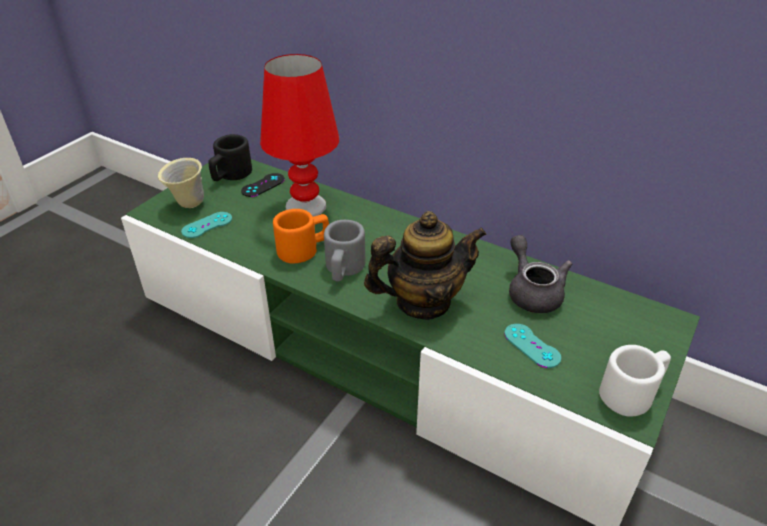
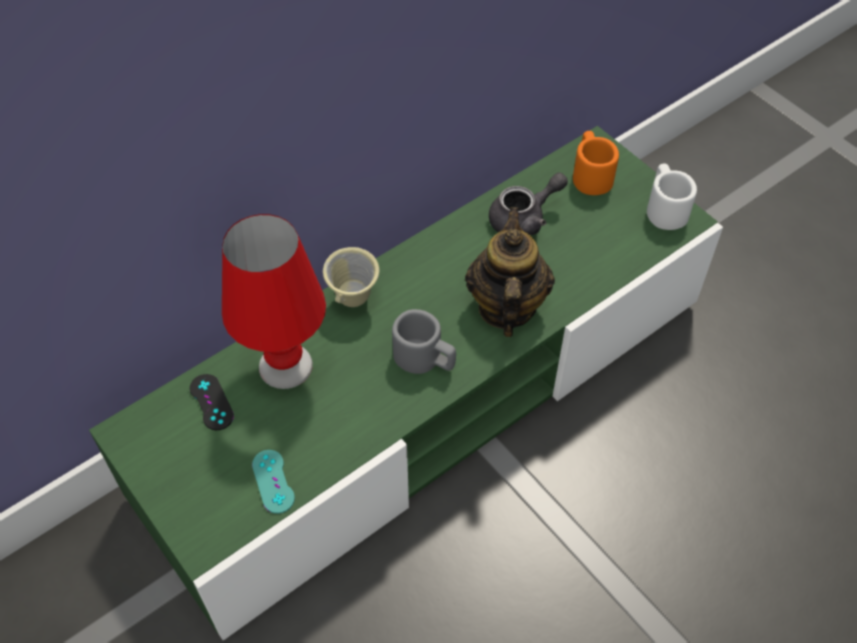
camera: 70 degrees left, 15 degrees up
(187, 205) = (212, 498): beige mug -> beige mug (354, 302)
(230, 175) = (163, 436): black mug -> none
(304, 249) = (372, 387): orange mug -> orange mug (590, 174)
(532, 291) = (524, 219): grey teapot -> grey teapot turned 150 degrees clockwise
(532, 346) = (593, 248): turquoise game controller -> none

